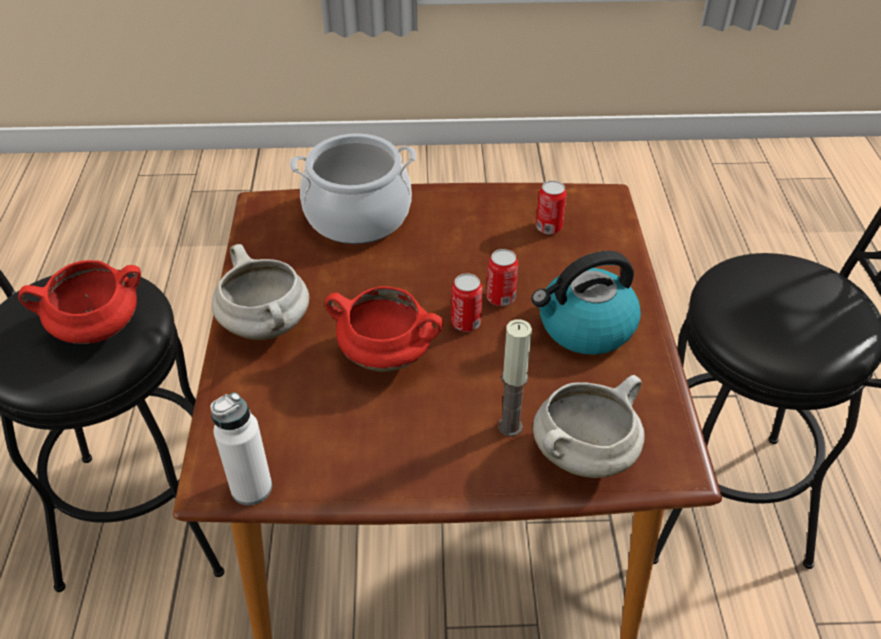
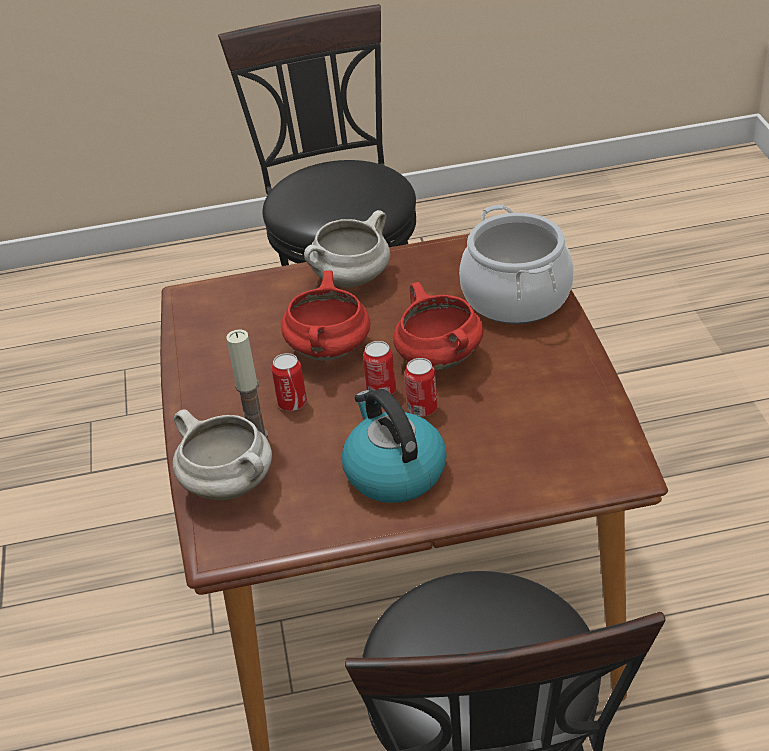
camera: 85 degrees right, 5 degrees down
(96, 330) = (330, 204): red cooking pot -> red cooking pot (438, 359)
(251, 488) = (184, 313): white bottle -> none
(549, 227) = (548, 429): can -> can (292, 403)

